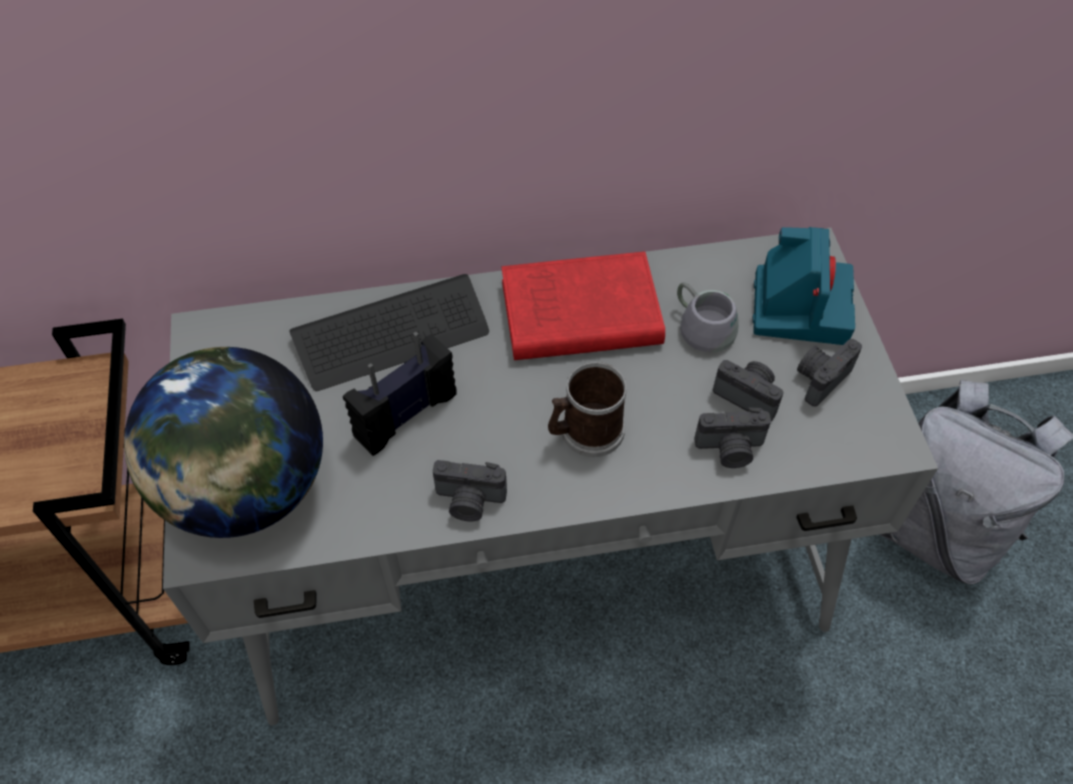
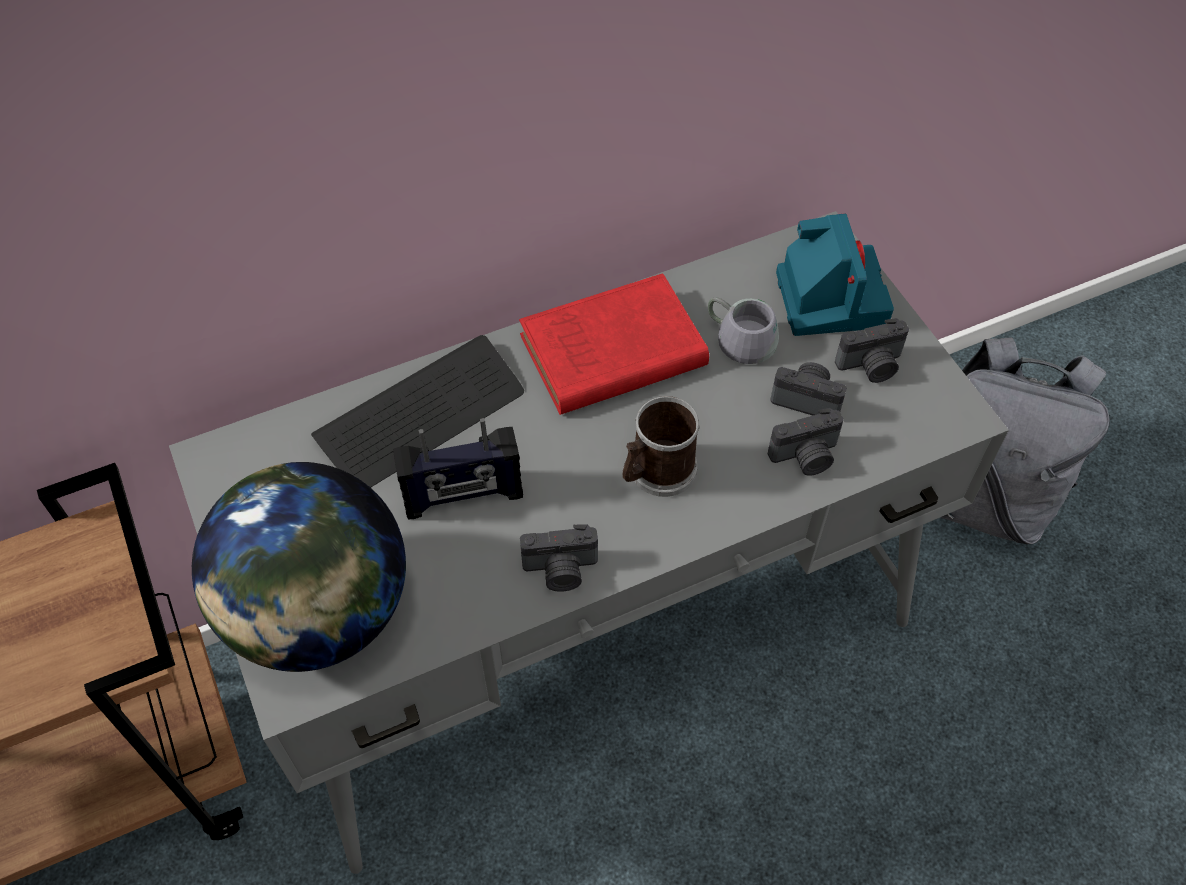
camera: 15 degrees left, 0 degrees up
(404, 414) = (463, 496): radio -> radio turned 135 degrees counterclockwise
(820, 378) = (871, 366): camera -> camera turned 135 degrees counterclockwise

